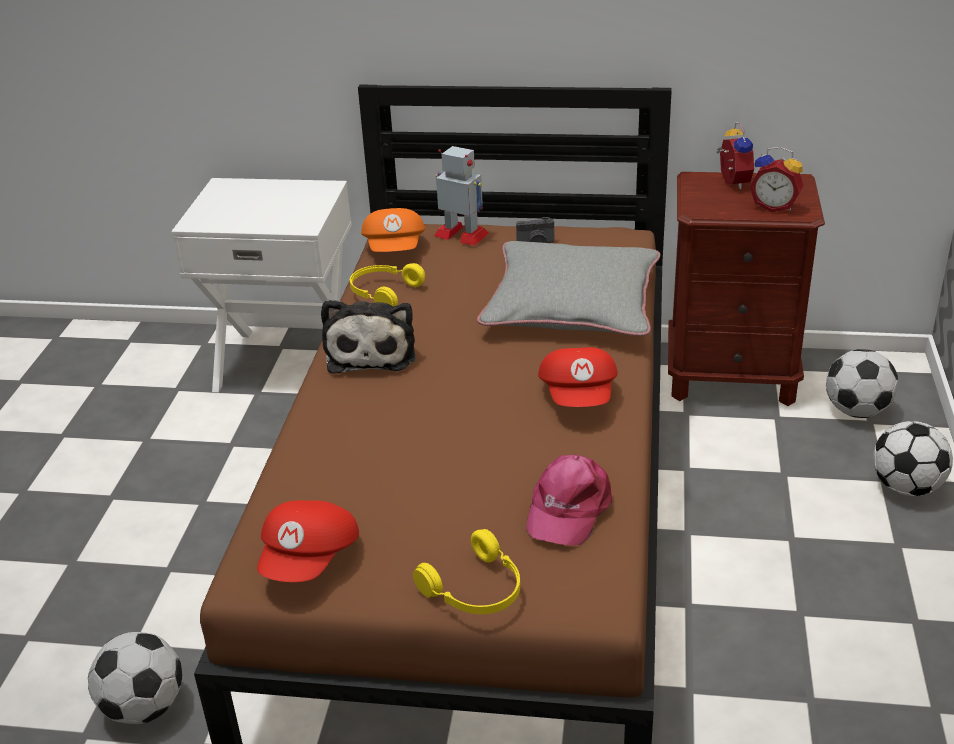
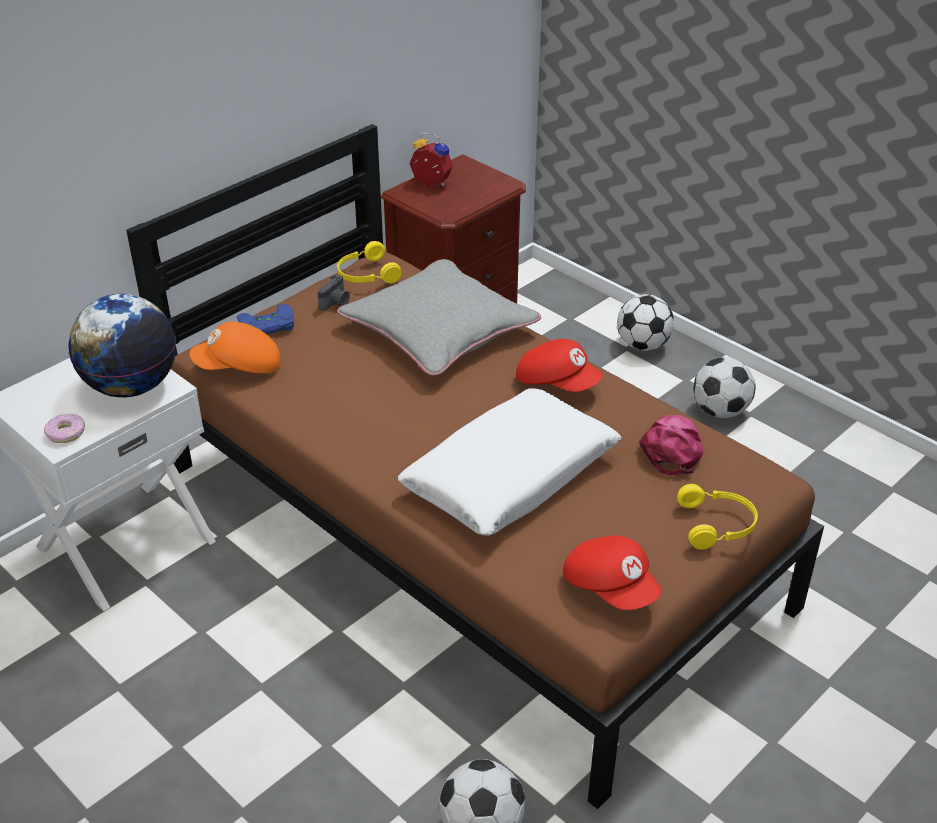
camera: 55 degrees left, 5 degrees up
(207, 219) = (66, 433): none -> donut
(288, 213) = (131, 386): none -> globe
(372, 351) = (378, 446): plush toy -> none
(383, 293) = (300, 403): yellow headphones -> yellow headphones (366, 275)
(395, 249) = (239, 367): orange cap -> orange cap turned 135 degrees clockwise
(409, 434) = (511, 477): none -> white pillow
(462, 235) = (268, 327): toy robot -> blue game controller
(568, 508) = (672, 448): pink cap -> pink cap turned 135 degrees counterclockwise
(774, 206) = (485, 187): alarm clock -> none
(857, 411) = (554, 316): football -> football (720, 411)

